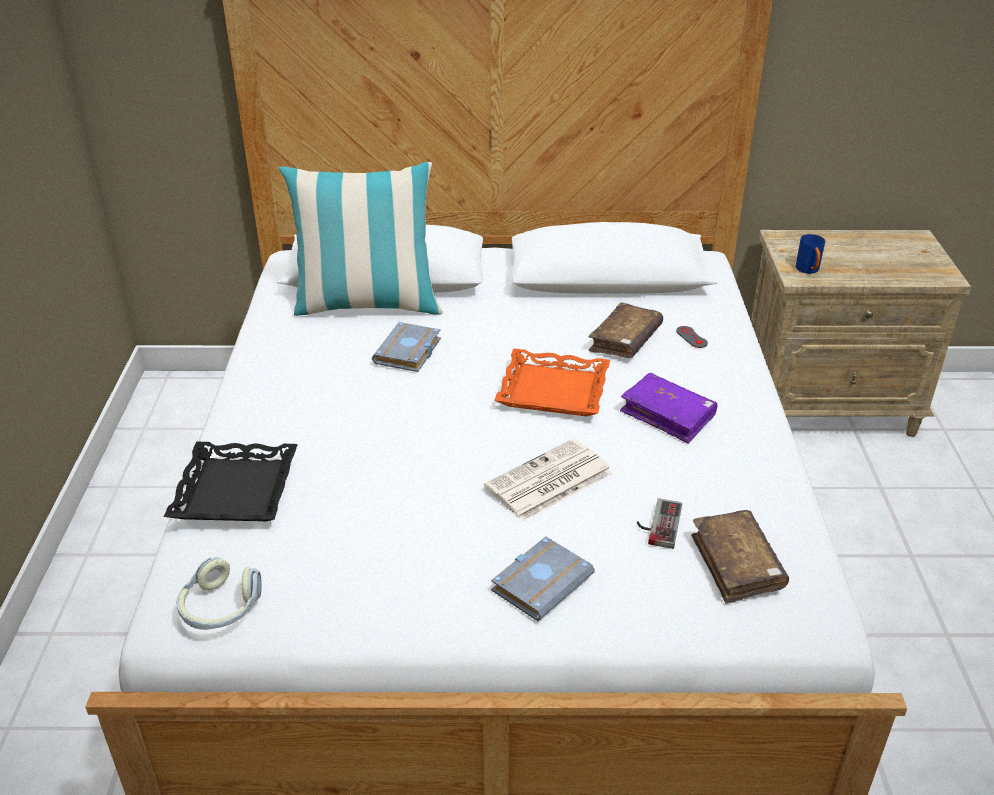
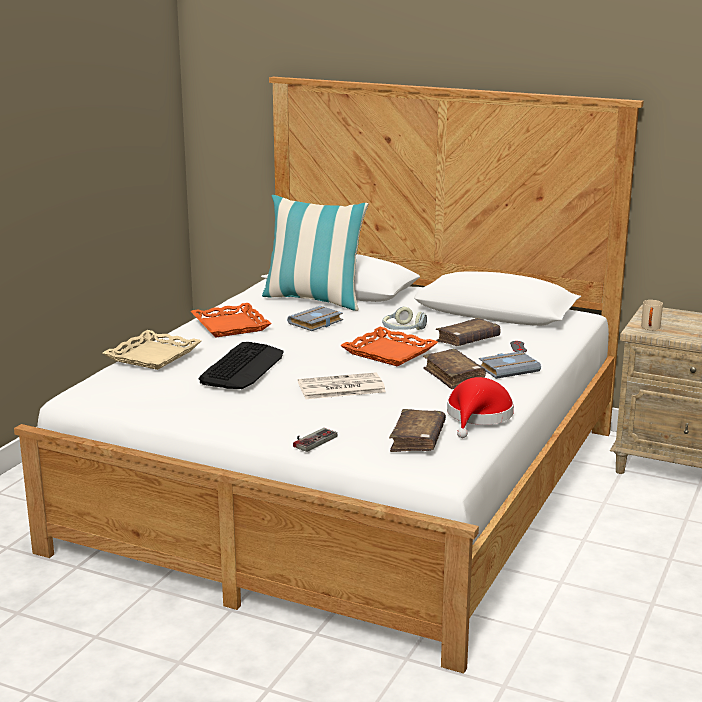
camera: 25 degrees right, 15 degrees down
(220, 608) = (102, 394): headphones -> headphones (403, 329)
(236, 490) = (153, 356): black tray -> beige tray
(295, 388) = (230, 326): none -> orange tray
(391, 480) = (243, 367): none -> keyboard
(541, 581) = (288, 422): grey book -> grey book (509, 369)
(657, 523) = (387, 415): game controller -> game controller (311, 440)
(667, 415) = (453, 376): purple book -> brown book
(764, 489) = (478, 416): none -> red hat
(809, 271) = (650, 328): blue mug -> beige mug

